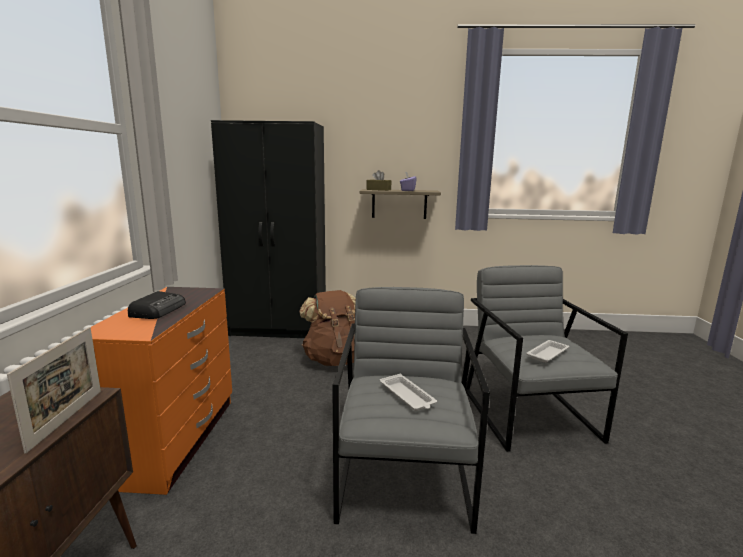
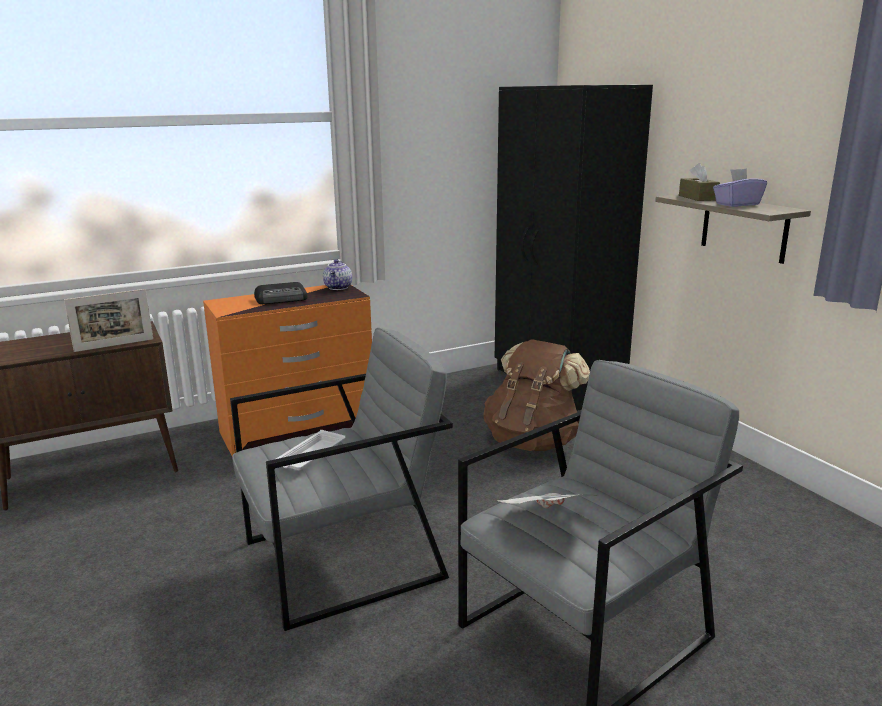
camera: 60 degrees right, 5 degrees up
(177, 290) = (339, 287): none -> teapot
(548, 354) = (544, 522): white tray -> newspaper

